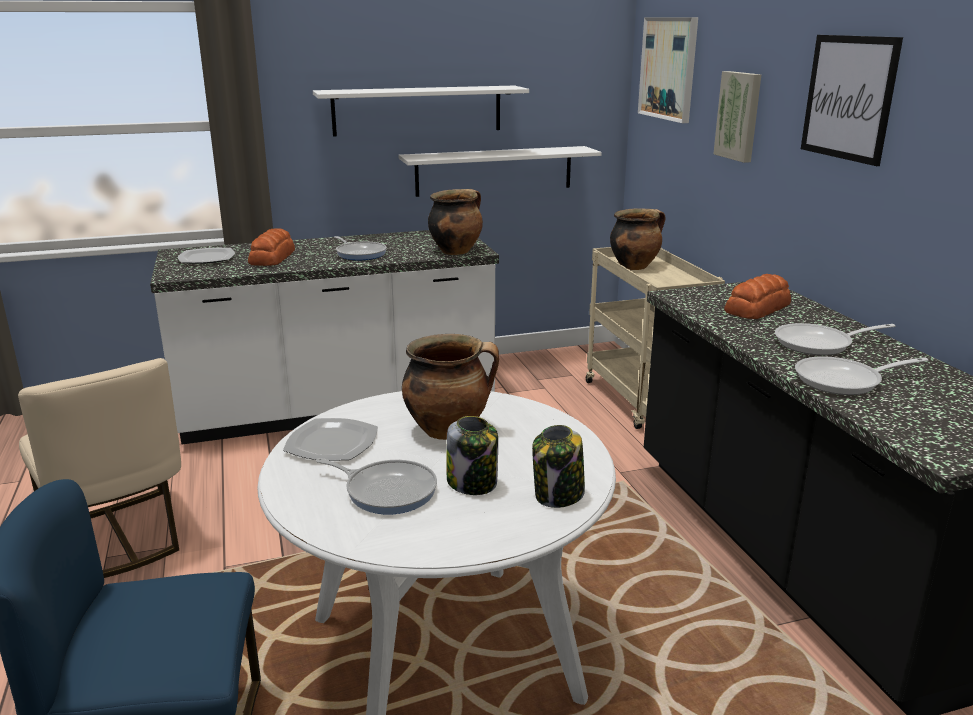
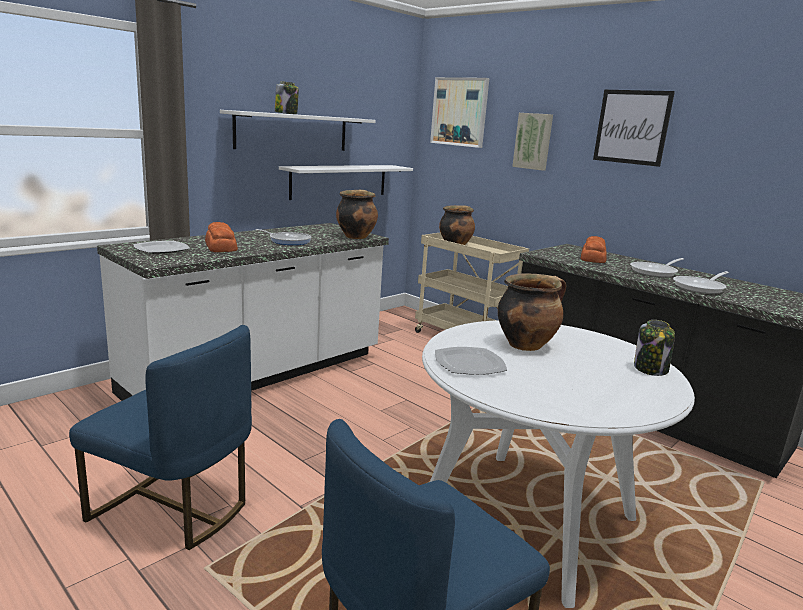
camera: 30 degrees left, 5 degrees down
(119, 536) = (174, 507): beige chair -> blue chair
(387, 491) = (558, 385): frying pan -> none
(473, 483) = (596, 371): jar -> jar (286, 113)

